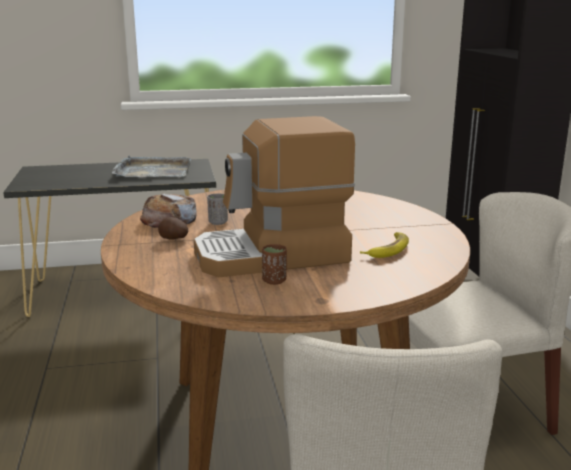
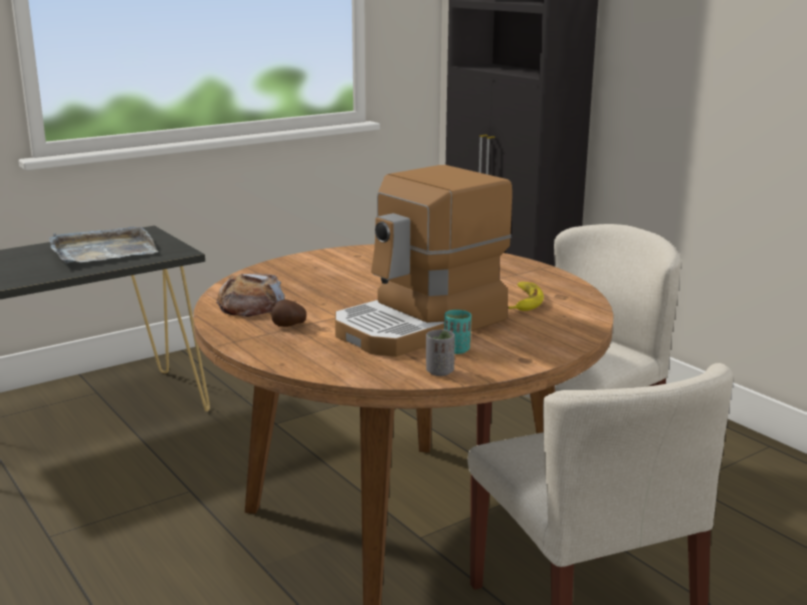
camera: 25 degrees left, 0 degrees up
(218, 222) = (313, 300): grey cup -> grey cup (439, 372)
(274, 281) = (456, 350): brown cup -> turquoise cup

